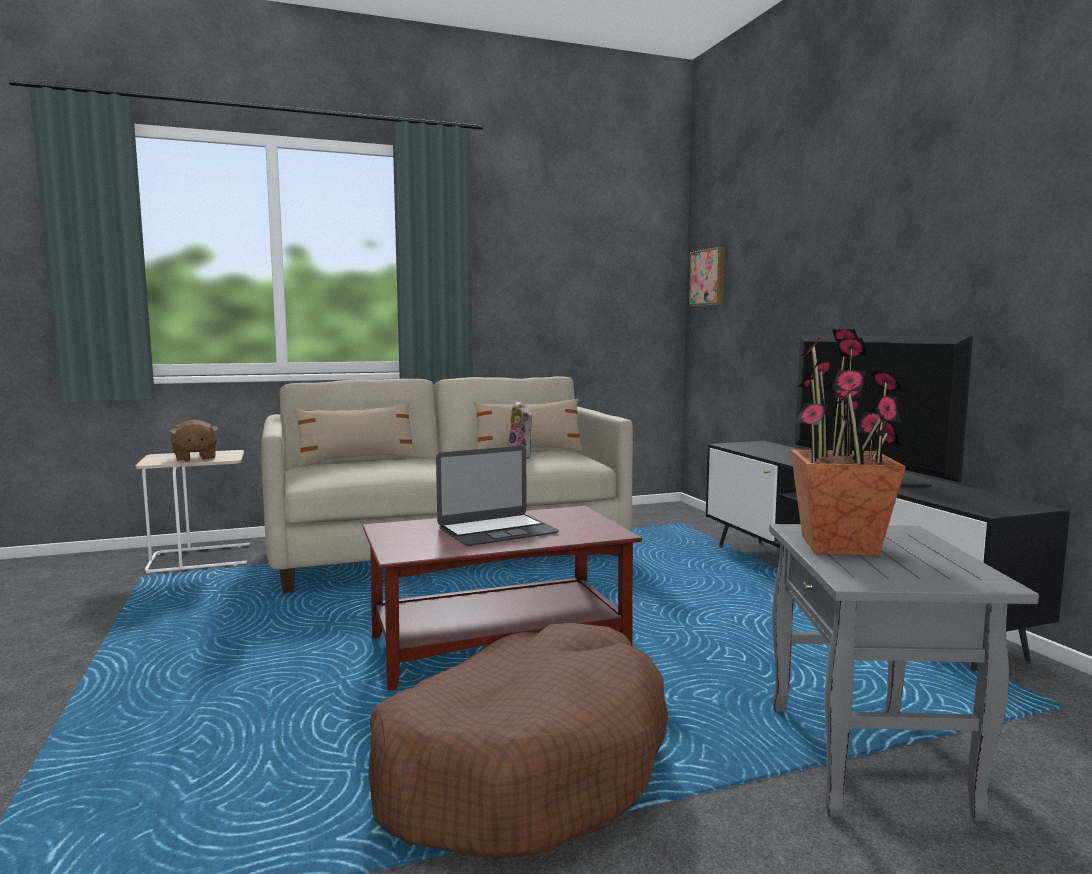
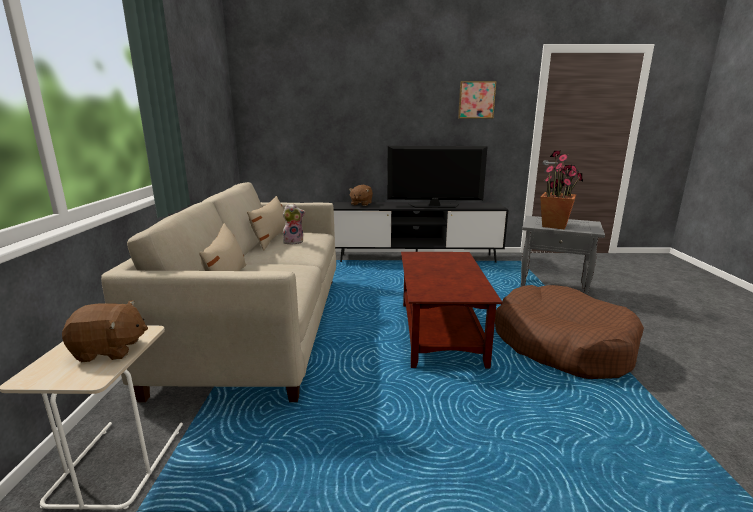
camera: 70 degrees left, 10 degrees up
(497, 530) = (444, 272): laptop -> none
(709, 277) = (262, 106): picture -> picture (476, 100)
(776, 449) = (361, 204): none -> brown plush toy

